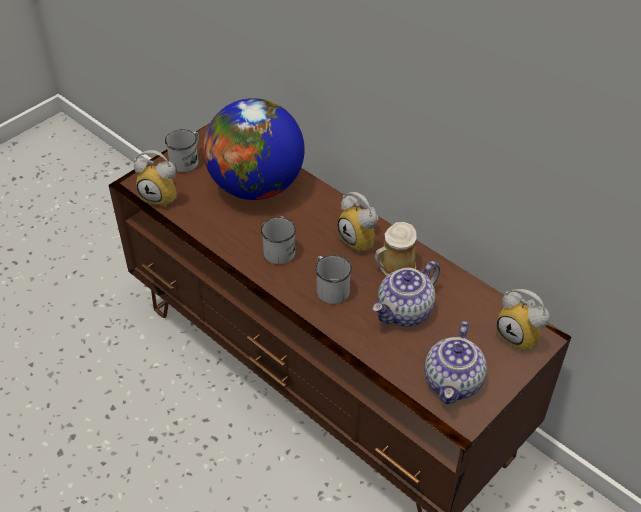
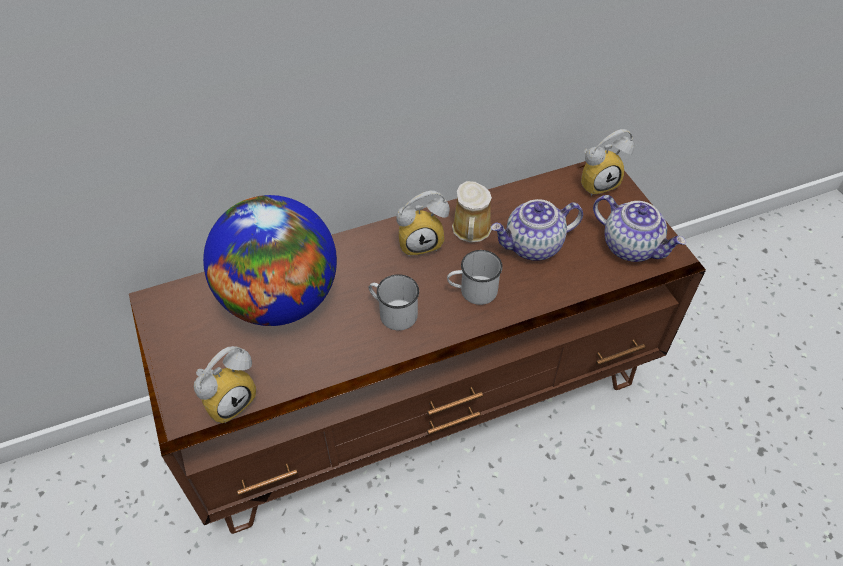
camera: 65 degrees left, 5 degrees up
(187, 160) = (183, 352): white mug -> none
(405, 312) = (533, 246): teapot -> teapot turned 90 degrees clockwise

